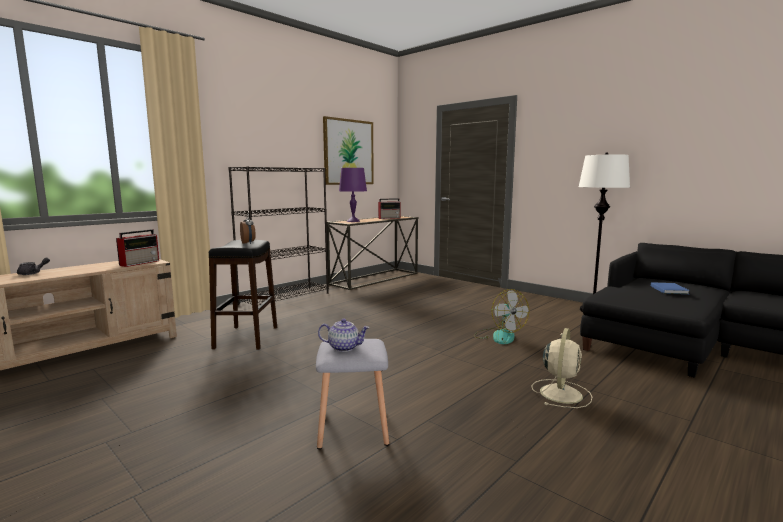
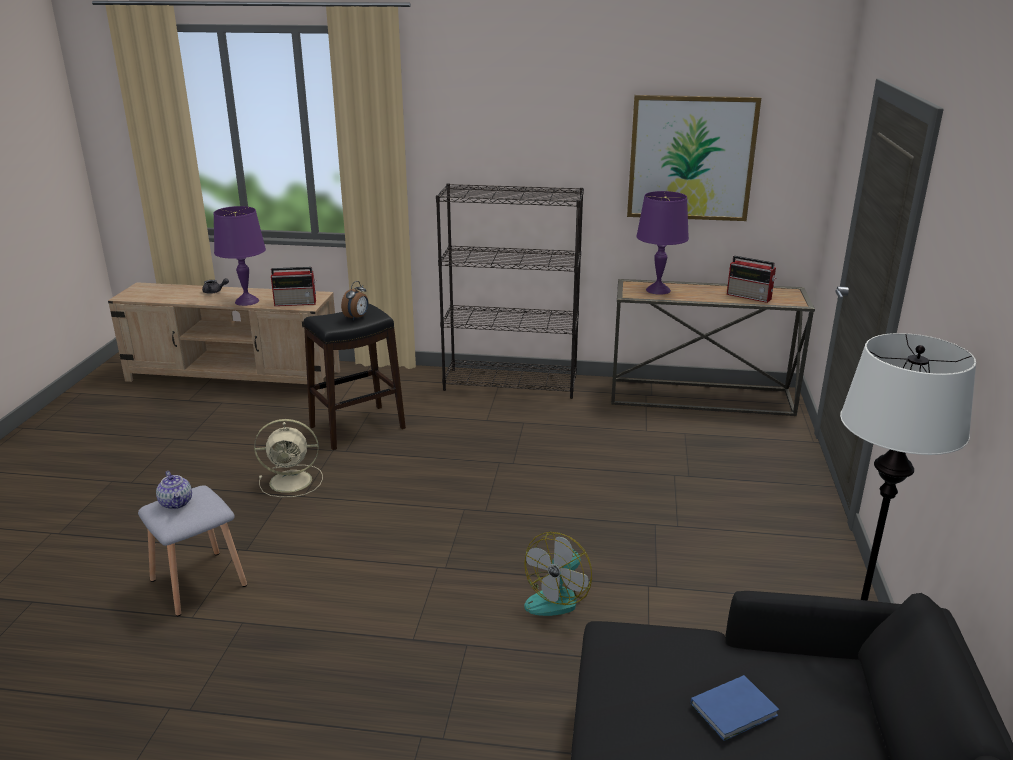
camera: 55 degrees right, 15 degrees up
(88, 270) = (246, 301): none -> purple table lamp
(561, 393) = (387, 708): beige fan -> beige fan (293, 481)

